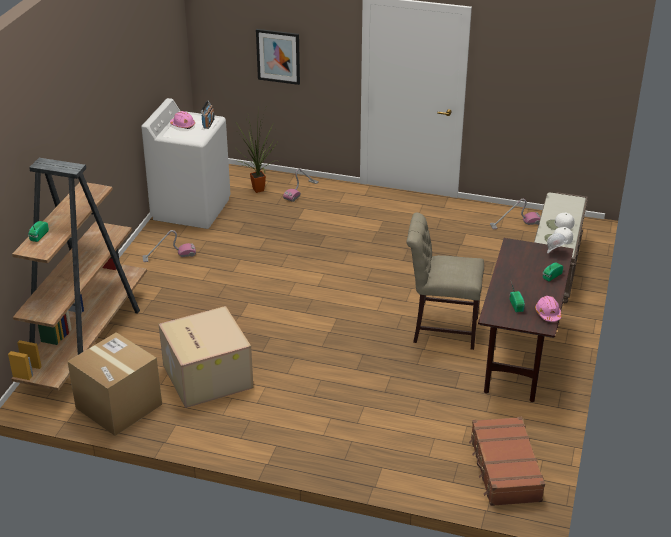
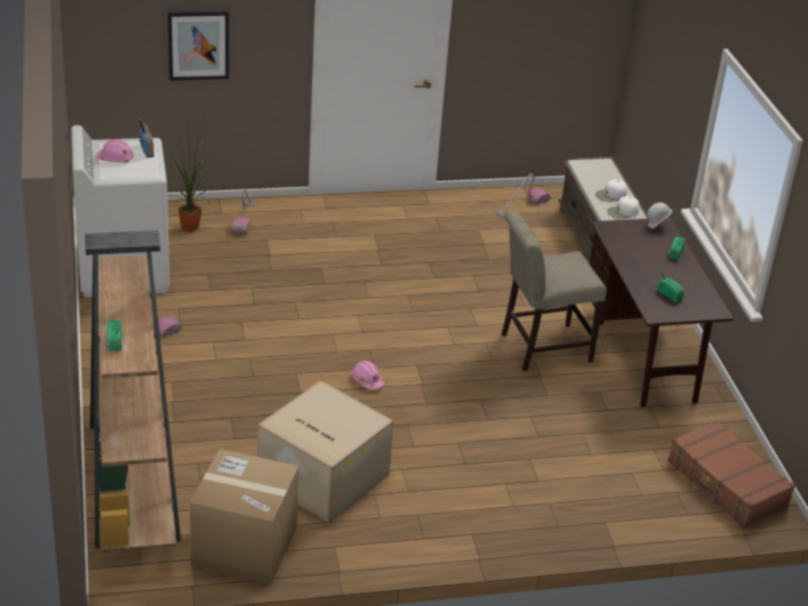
camera: 30 degrees left, 0 degrees up
(547, 314) = (707, 296): pink hard hat -> pink hard hat (367, 381)

